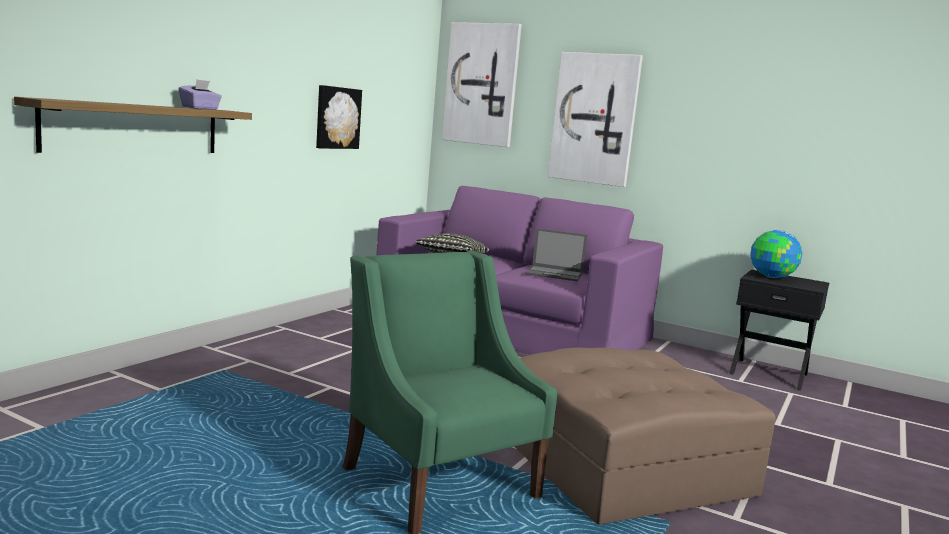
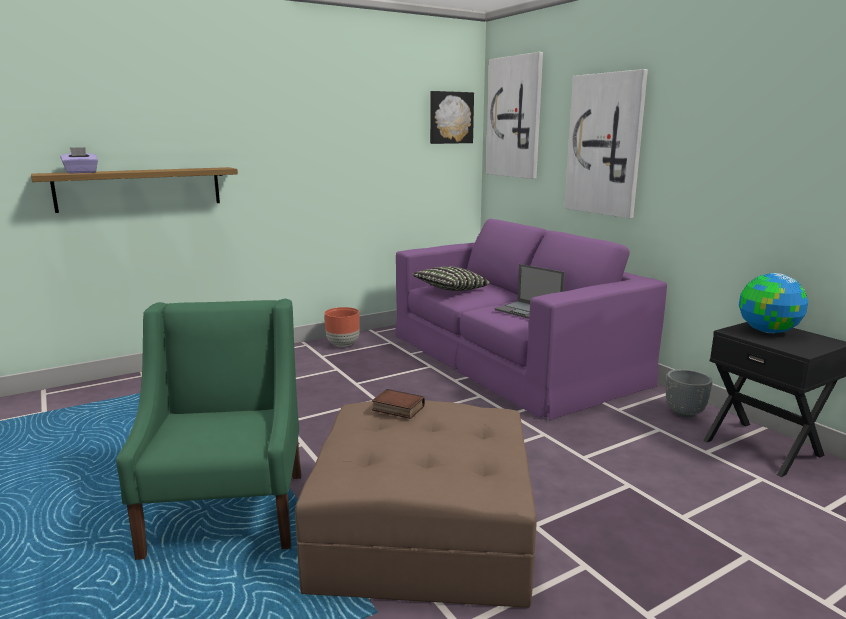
camera: 30 degrees right, 5 degrees up
(200, 108) = (192, 169): purple tissue box -> purple tissue box (81, 172)
(328, 325) = (343, 344): none -> brown planter
(337, 118) = (355, 163): picture -> picture (450, 117)
(579, 354) = (397, 408): none -> book
(694, 356) = (685, 412): none -> grey planter

